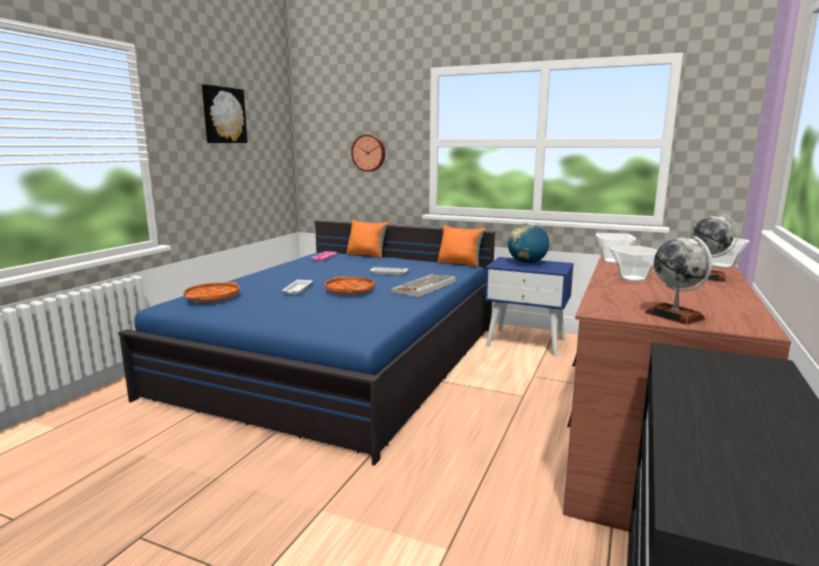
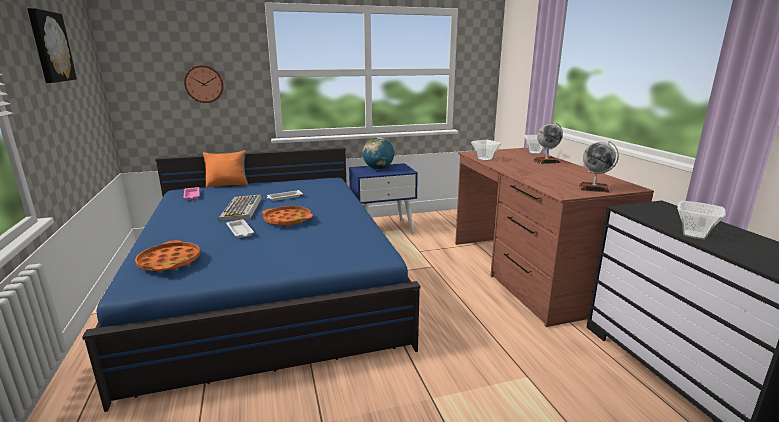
camera: 40 degrees left, 5 degrees up
(424, 287) = (338, 203): keyboard -> keyboard (241, 209)
(460, 264) = (322, 178): orange pillow -> none
(631, 278) = (522, 169): bowl -> bowl (693, 235)

